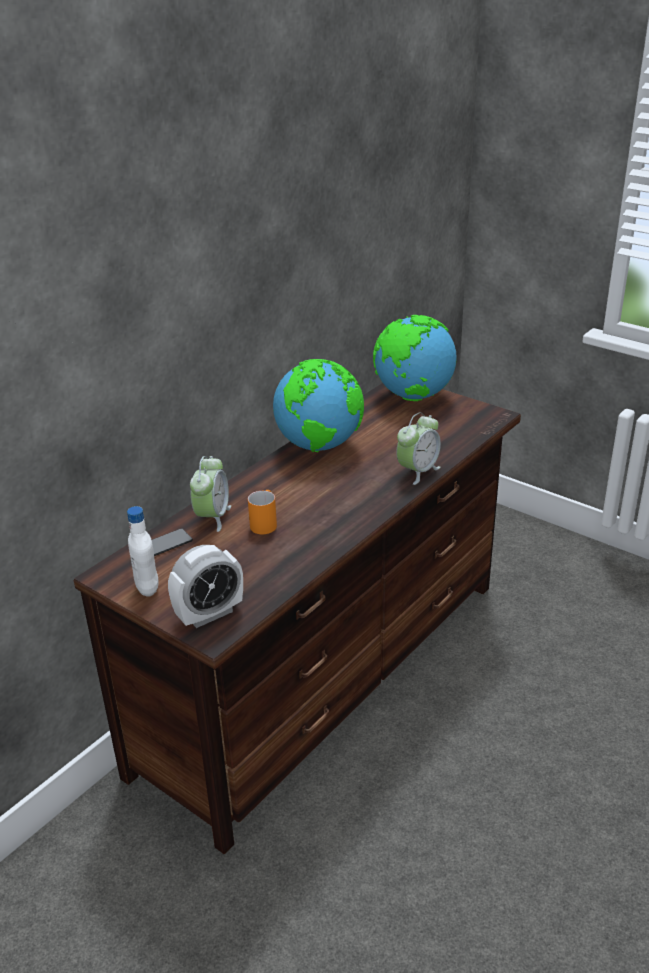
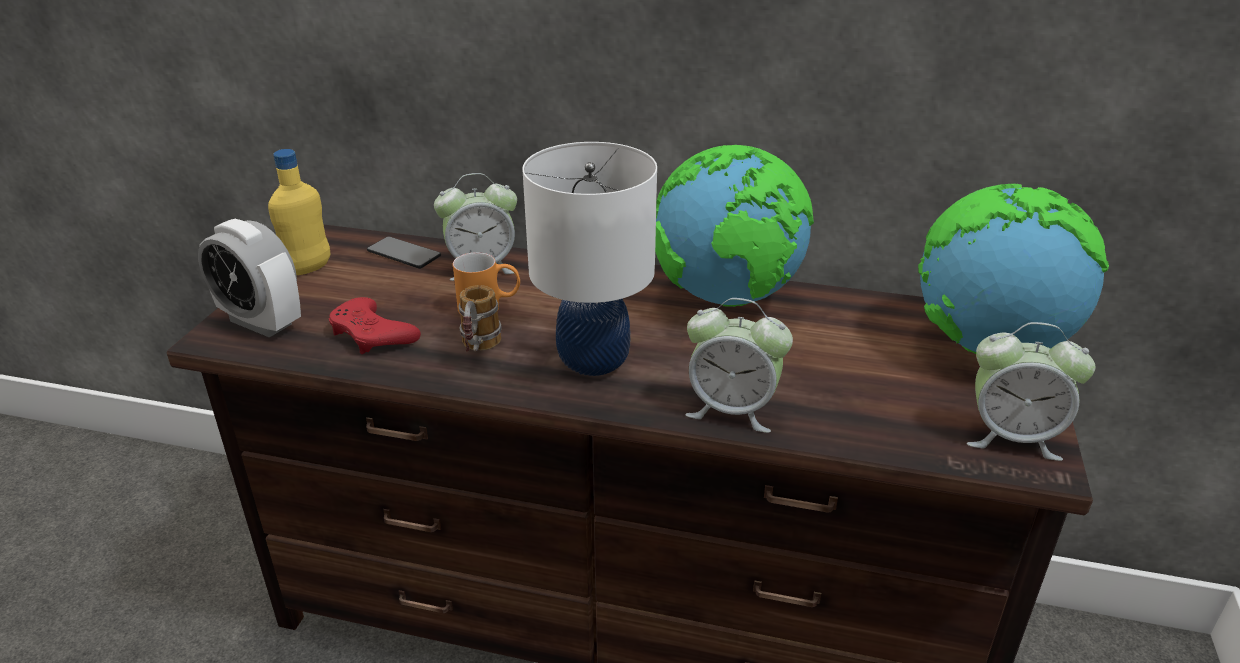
camera: 65 degrees right, 0 degrees up
(147, 588) = (308, 268): white bottle -> yellow bottle
(262, 569) = (372, 334): none -> red game controller
(310, 534) = (478, 350): none -> mug
(351, 499) = (597, 362): none -> white table lamp
(477, 415) = (1012, 437): none -> alarm clock

